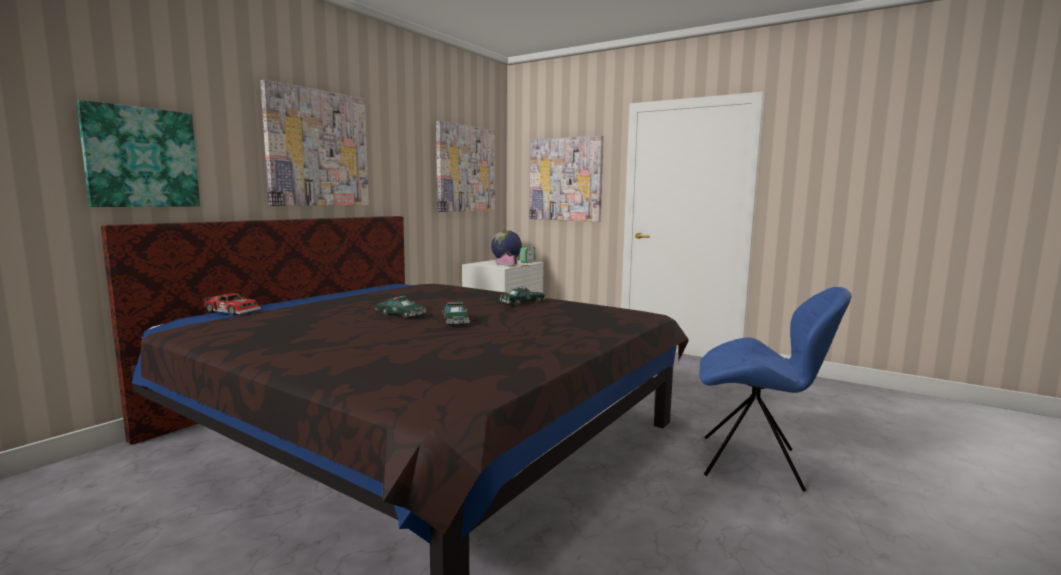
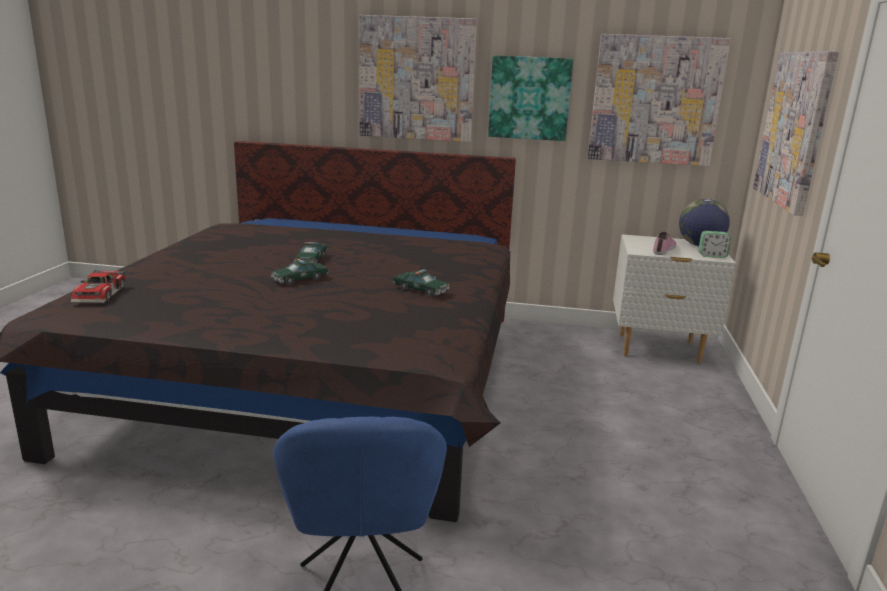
camera: 65 degrees right, 10 degrees up
(141, 157) = (265, 91): picture -> picture (529, 98)
(233, 310) = (290, 221): toy car -> toy car (102, 294)

